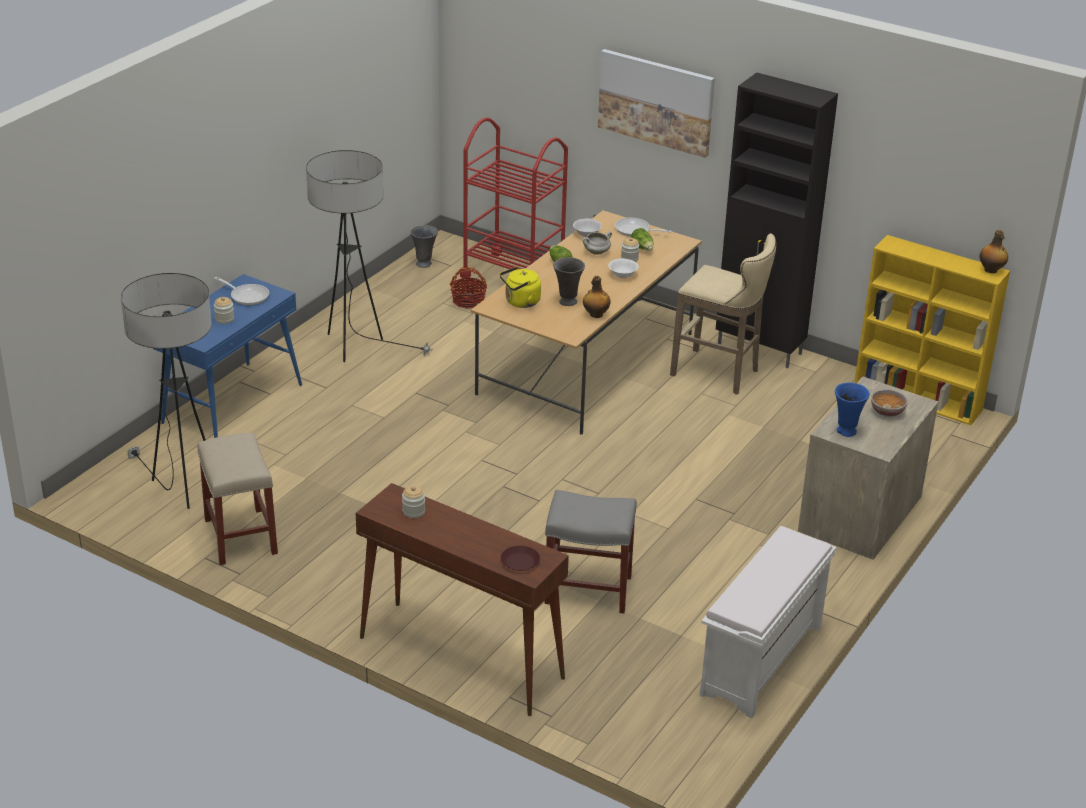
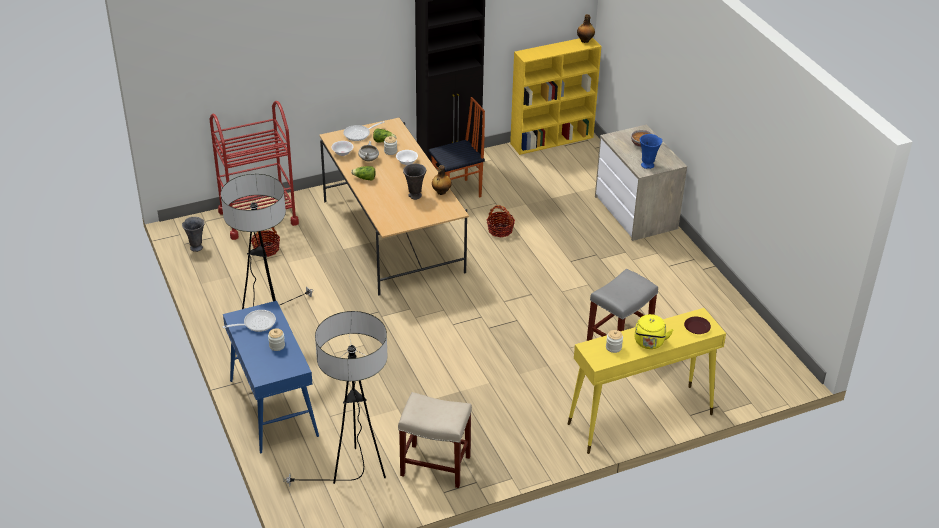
camera: 55 degrees left, 5 degrees up
(460, 657) = (639, 419): brown console table -> yellow console table
(520, 302) = (395, 213): yellow kettle -> yellow kettle (649, 343)
(656, 102) = (337, 40): picture -> none
(688, 428) = (500, 230): none -> basket
(719, 373) = (457, 193): beige stool -> chair
(761, 662) = (731, 308): white bench -> none

